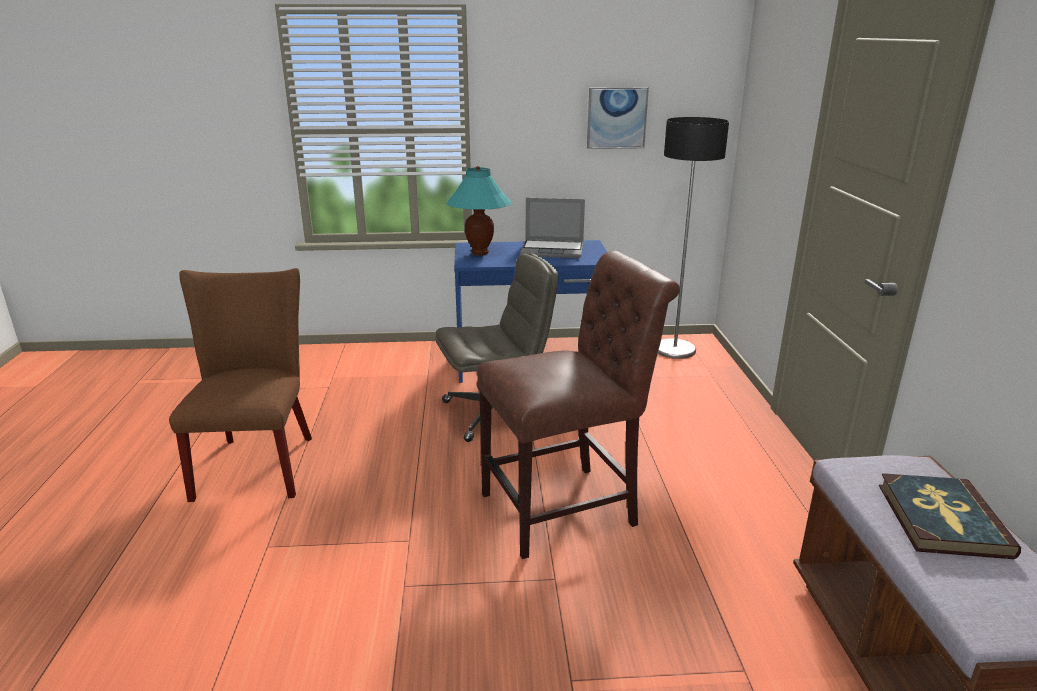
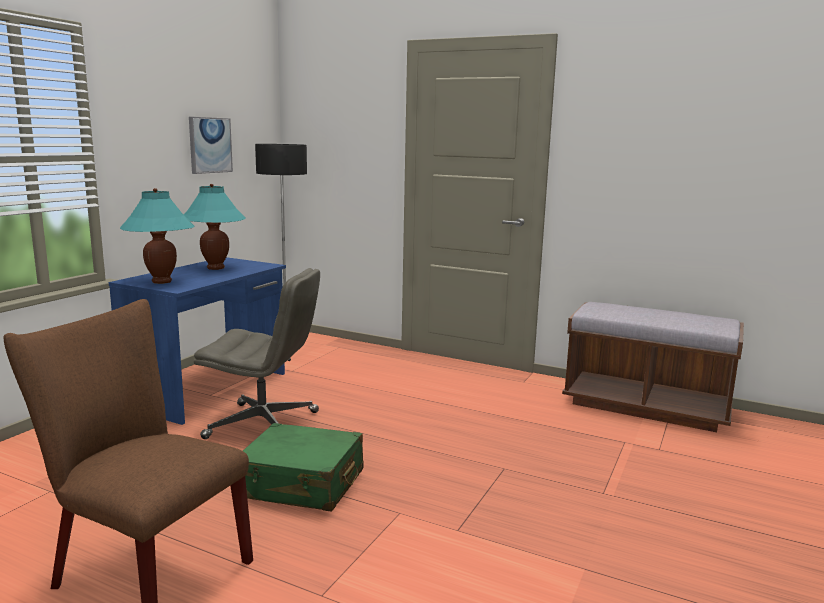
camera: 60 degrees left, 10 degrees down
(415, 472) = (302, 484): none -> green suitcase
(497, 413) = (264, 425): grey office chair -> grey office chair turned 90 degrees clockwise
(553, 250) = (215, 268): laptop -> turquoise table lamp
(567, 508) = (431, 439): brown chair -> none
(941, 519) = (647, 313): book -> none

